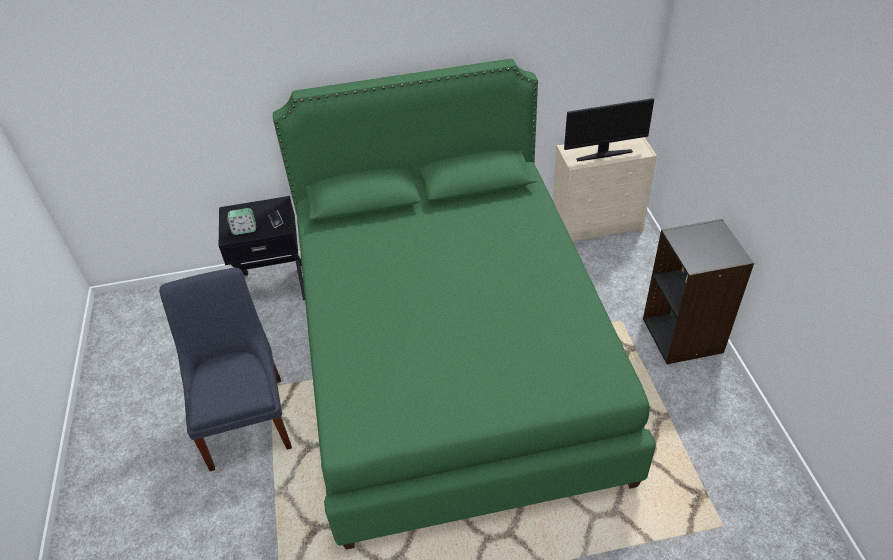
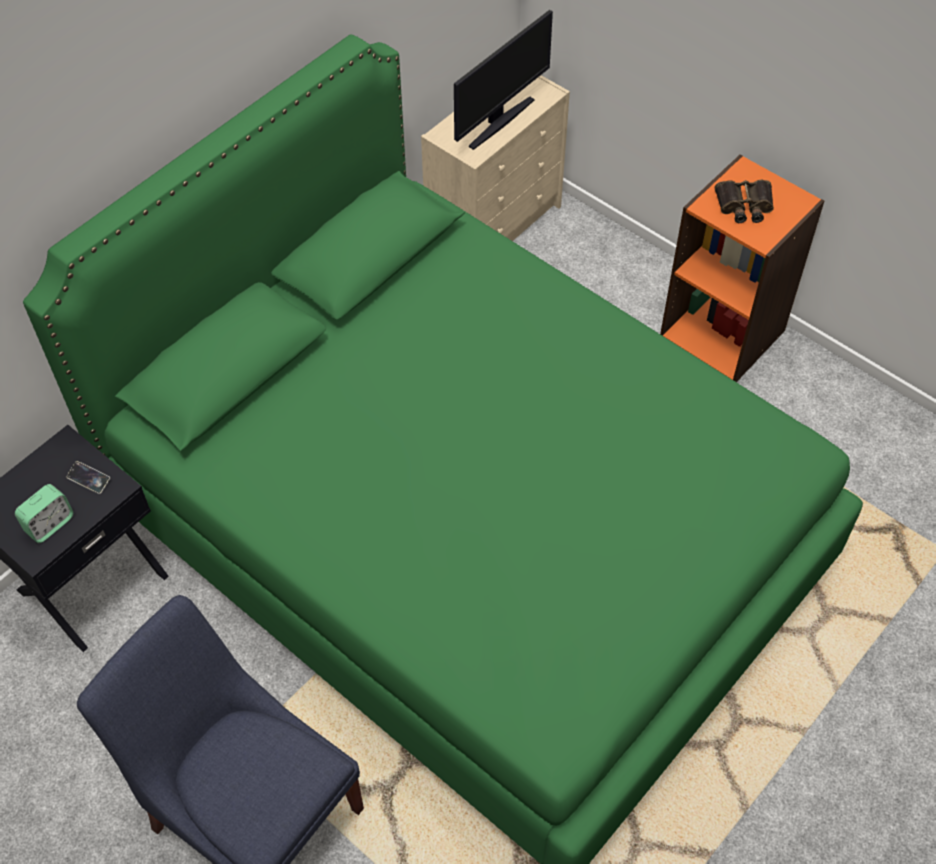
camera: 40 degrees left, 10 degrees up
(683, 335) = (723, 332): black bookcase -> orange bookcase
(699, 244) = (744, 206): none -> binoculars

